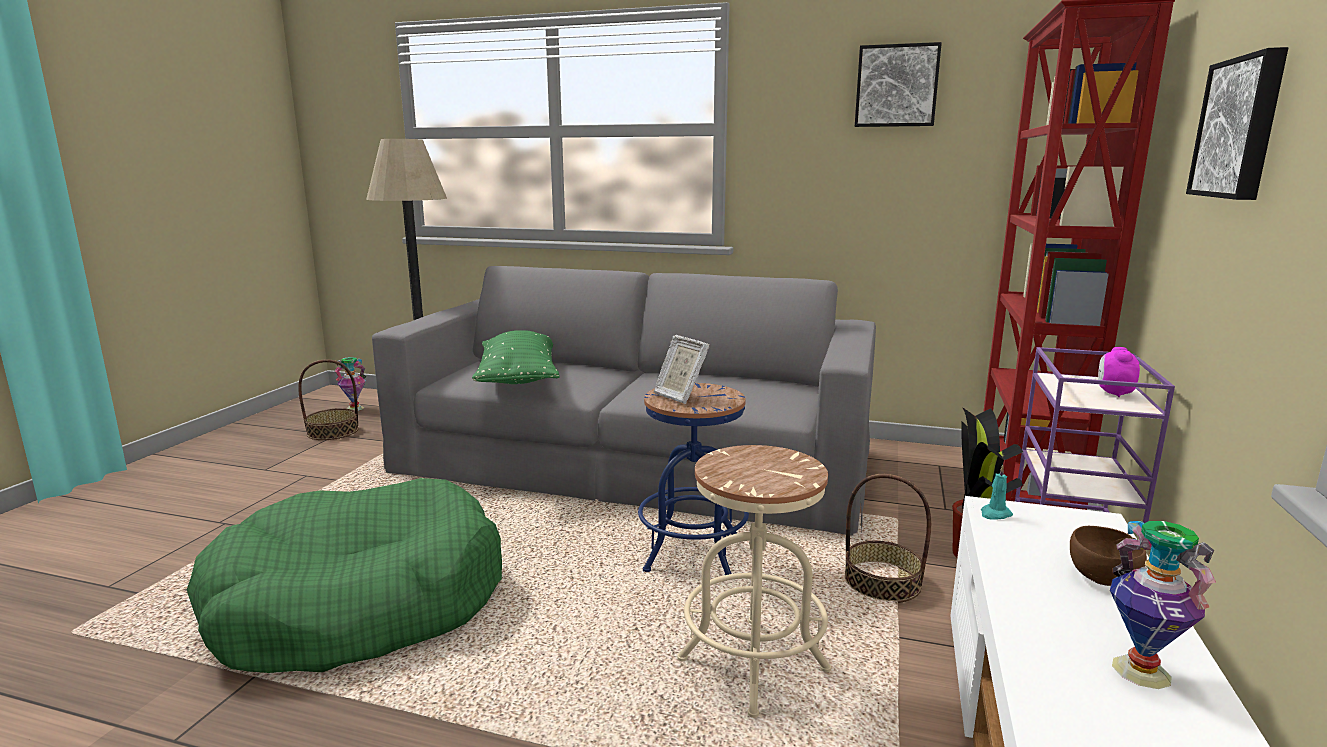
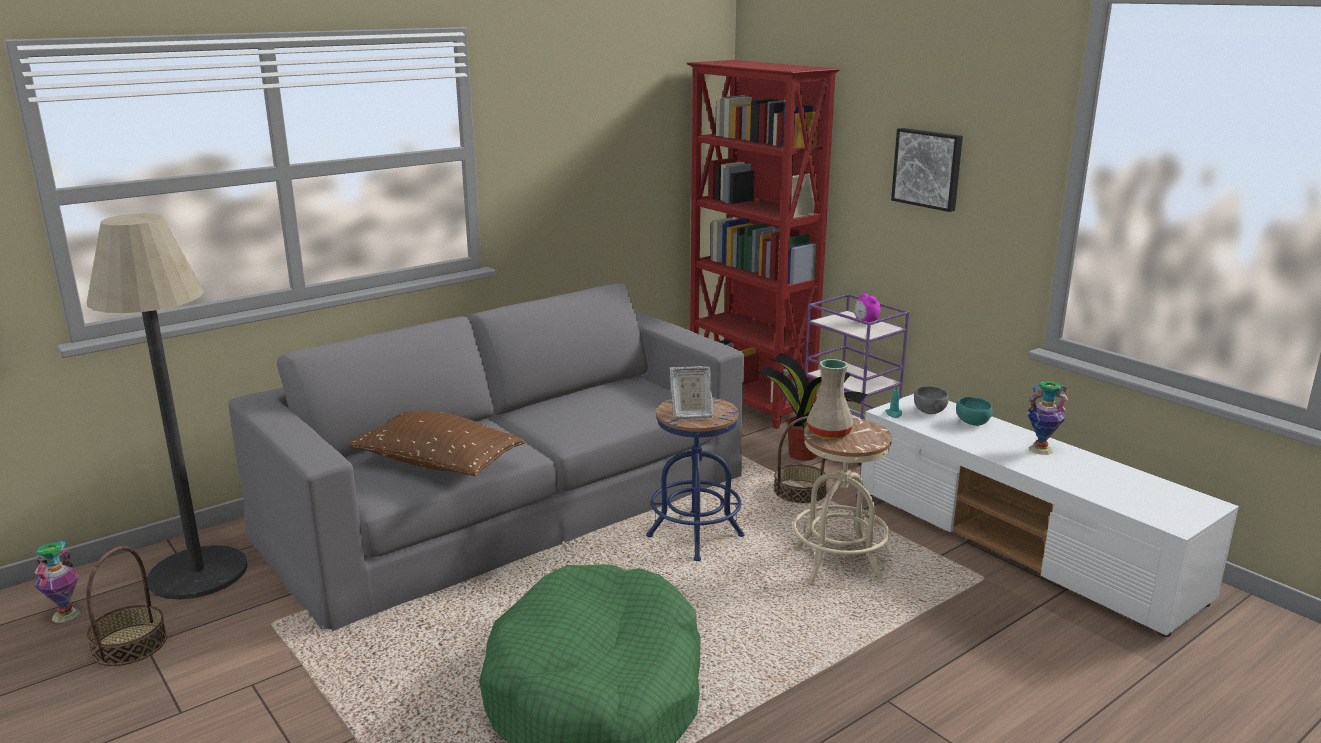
camera: 55 degrees left, 5 degrees up
(519, 378) = (438, 463): green pillow -> brown pillow
(743, 459) = (829, 433): none -> beige vase
(896, 86) = (607, 102): picture -> none
(1062, 535) = (929, 411): none -> grey bowl
(1102, 578) = (972, 422): brown bowl -> turquoise bowl

